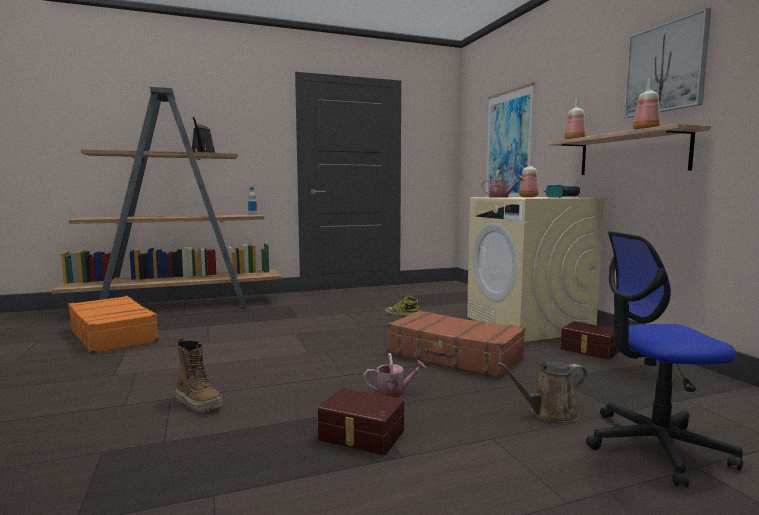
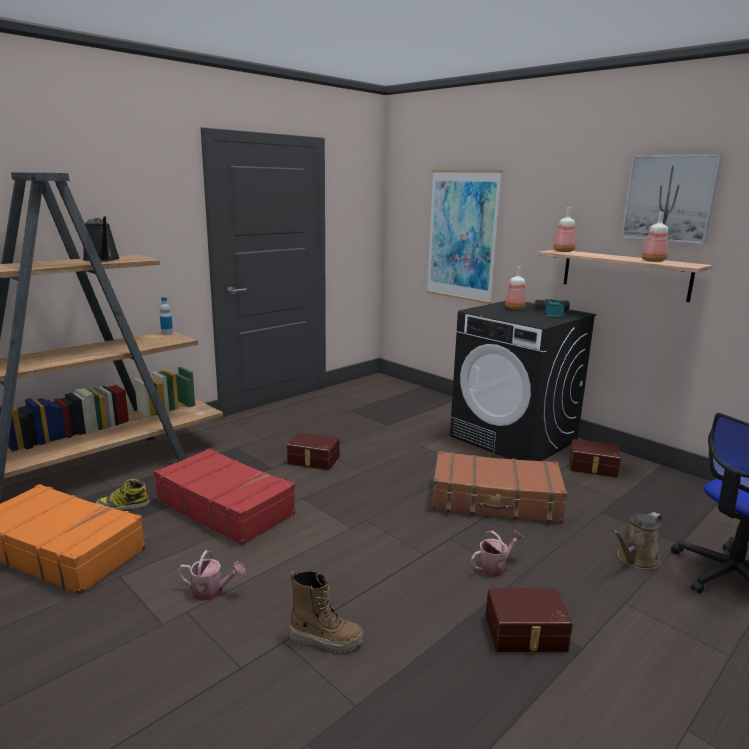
camera: 25 degrees left, 10 degrees up
(237, 330) = (225, 507): none -> red suitcase
(333, 317) = (313, 460): none -> brown storage box
(402, 313) = (380, 441): boot -> boot (123, 505)
(501, 197) = (498, 314): watering can -> watering can (212, 591)
(528, 324) = (514, 438): beige washing machine -> black washing machine

